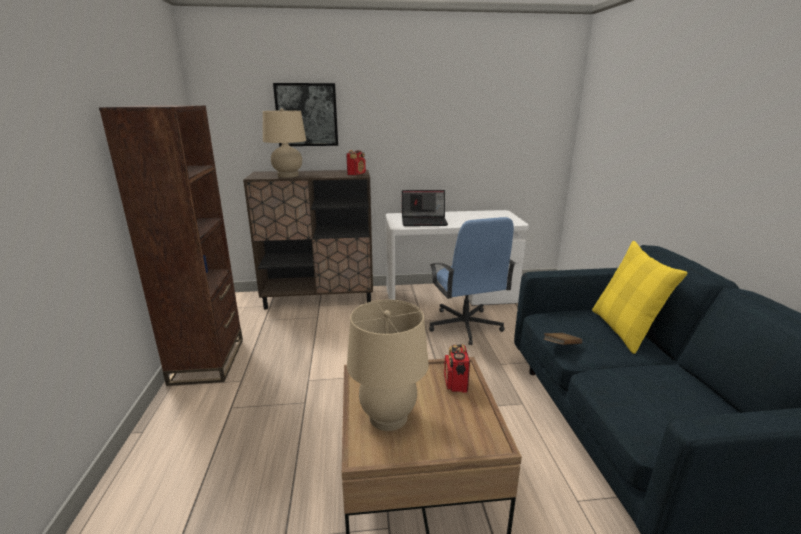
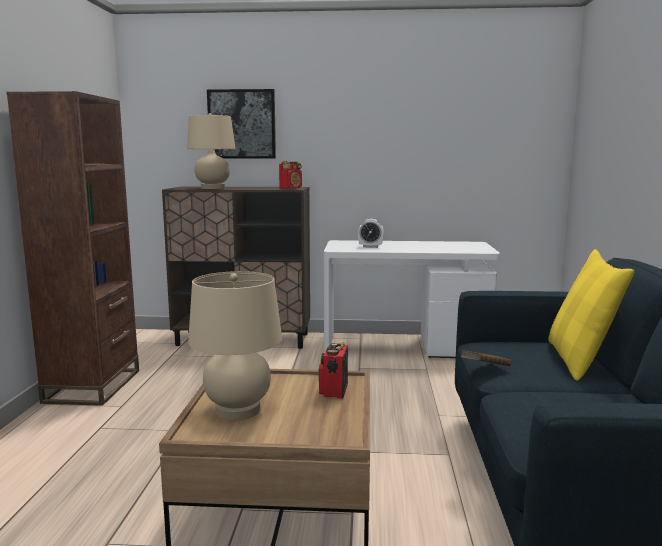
camera: 10 degrees right, 10 degrees down
(424, 221) = (370, 247): laptop -> alarm clock
(465, 326) = (410, 376): blue office chair -> none

